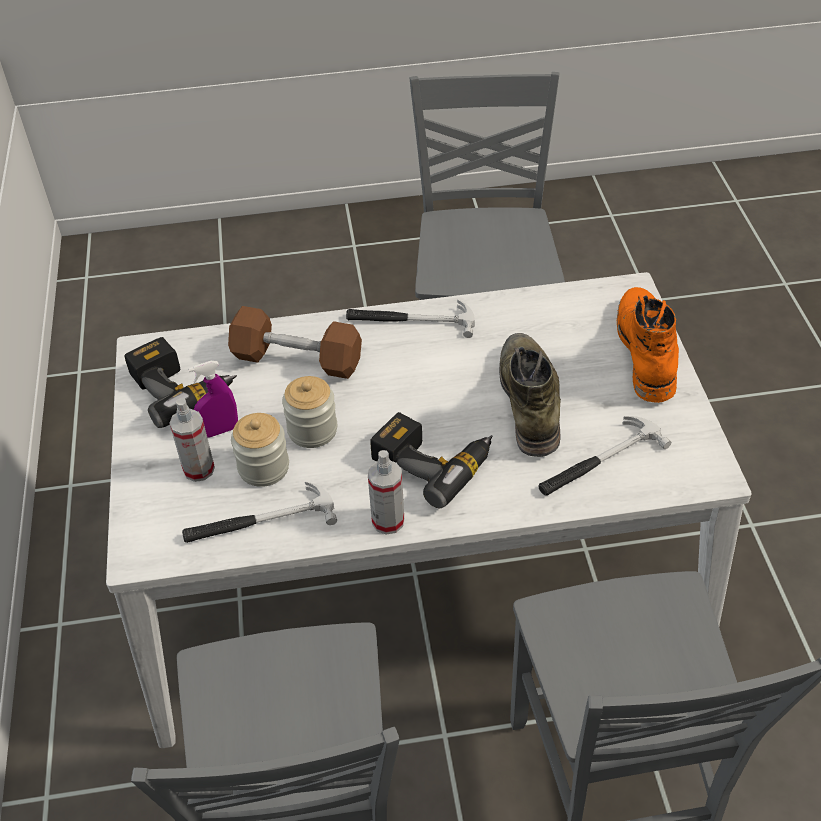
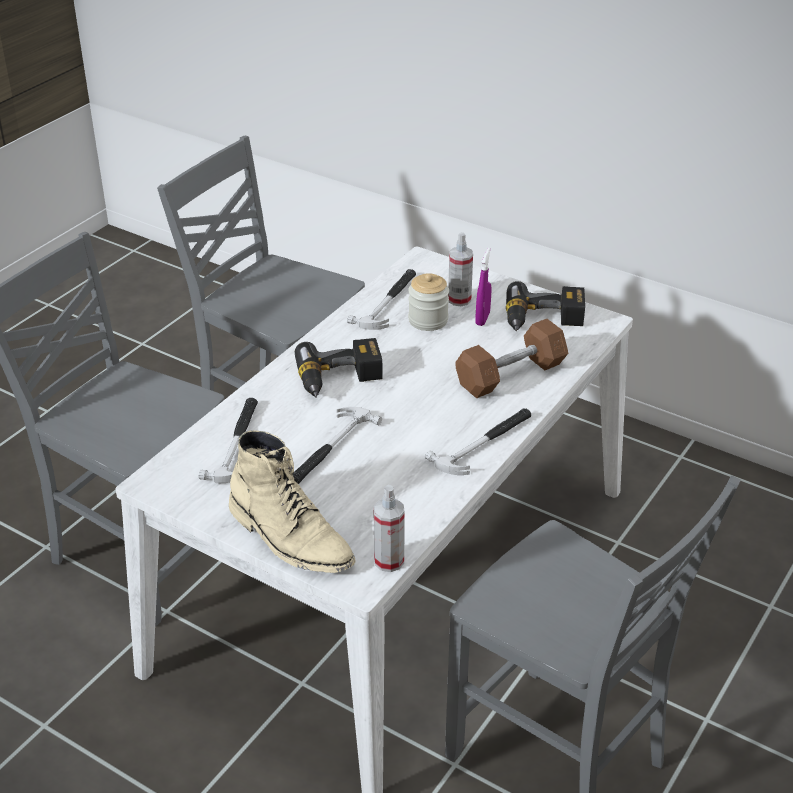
camera: 130 degrees right, 10 degrees down
(312, 430) = (434, 350): jar -> none
(388, 521) = (322, 341): spray bottle -> spray bottle (389, 561)
(529, 400) = (330, 448): green boot -> hammer
(645, 350) = (290, 537): orange boot -> beige boot

